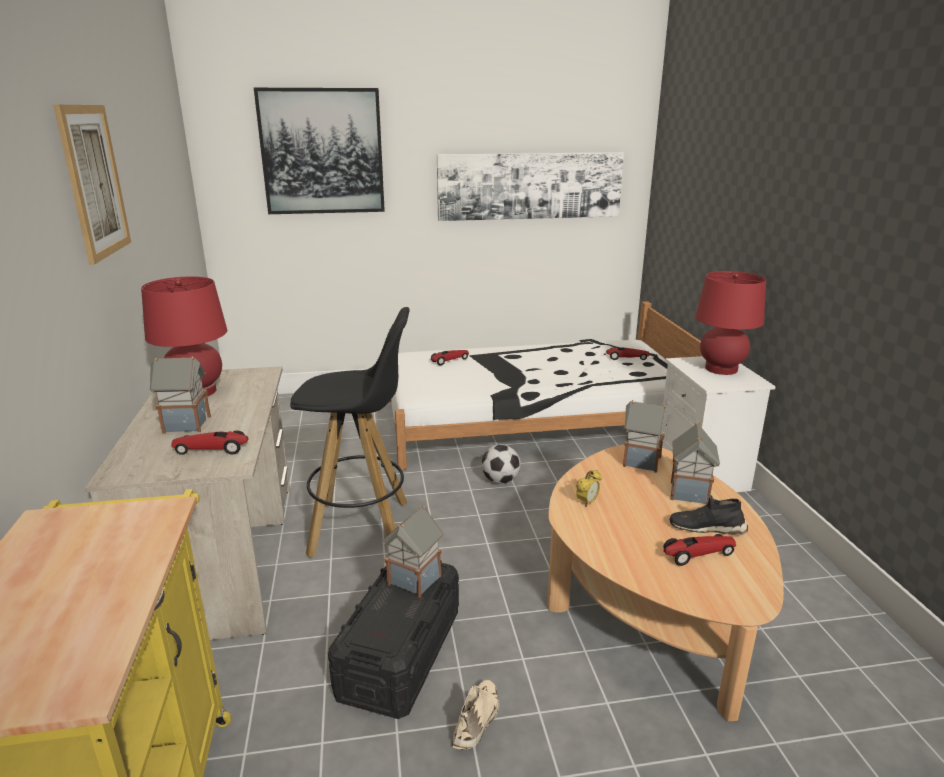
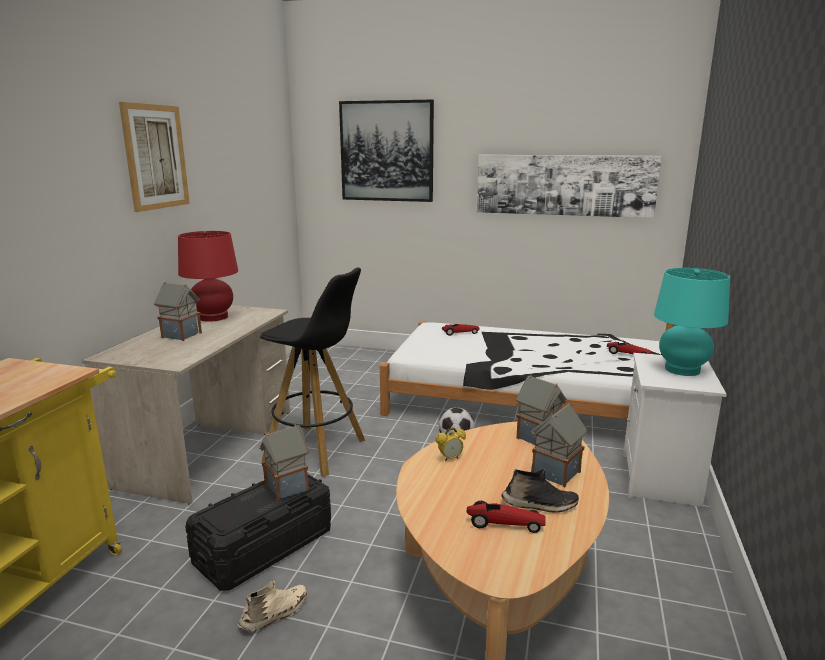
camera: 25 degrees right, 5 degrees down
(212, 450) = (175, 352): toy car -> none
(706, 528) = (539, 505): black shoe -> black shoe turned 150 degrees clockwise
(721, 369) = (682, 369): red table lamp -> turquoise table lamp

